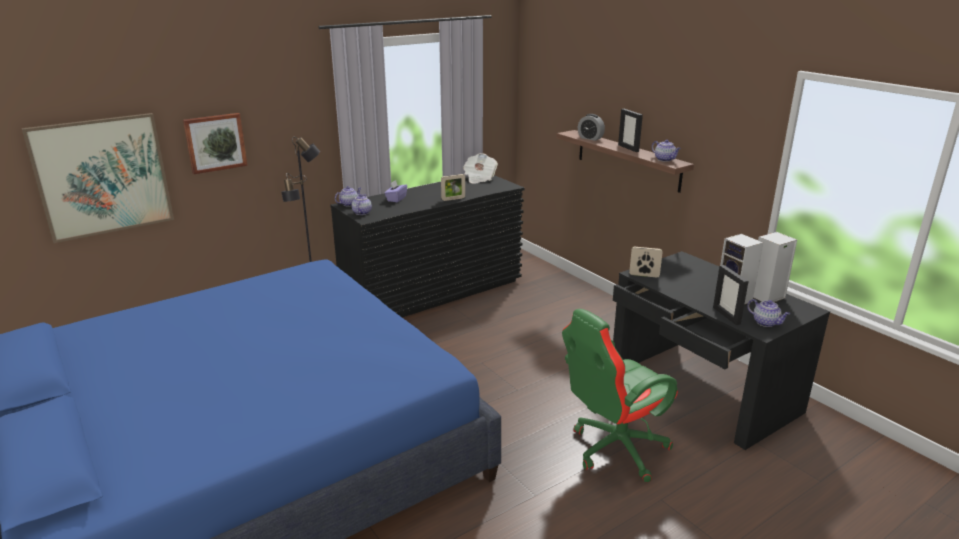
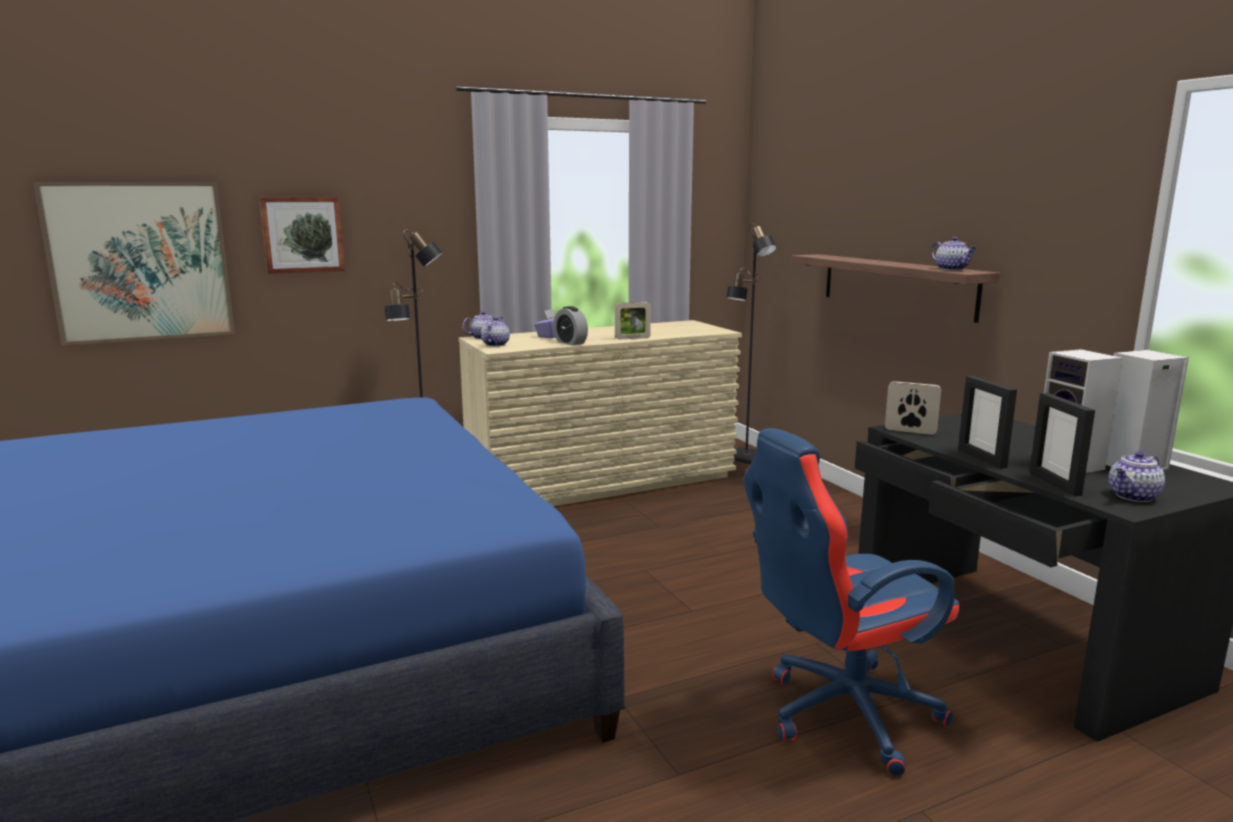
camera: 10 degrees right, 10 degrees down
(433, 293) = (603, 483): black dresser -> beige dresser
(479, 178) = (680, 324): newspaper -> none
(524, 262) = (746, 457): none -> black floor lamp
(590, 138) = (840, 258): alarm clock -> alarm clock (570, 342)
(612, 451) = (838, 718): green office chair -> blue office chair
(629, 148) = (897, 263): picture frame -> picture frame (983, 458)
(766, 323) = (1133, 496): teapot -> teapot turned 90 degrees clockwise

